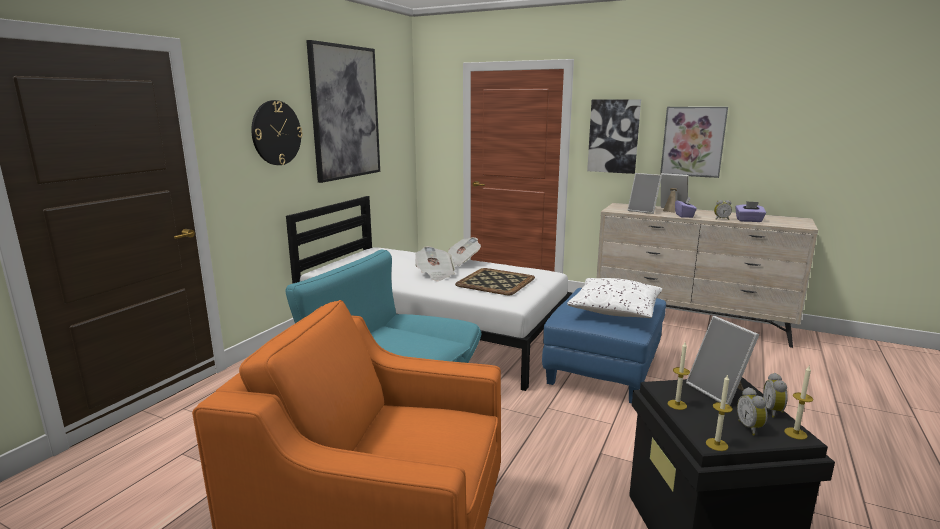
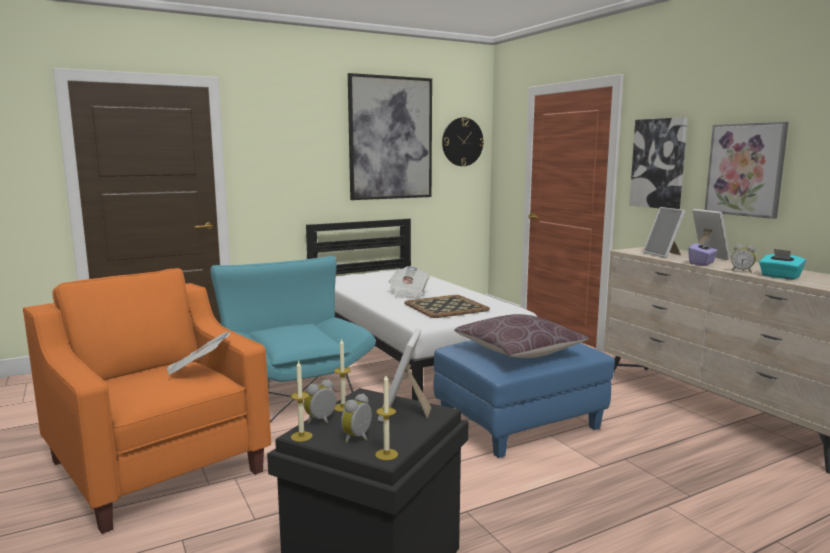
camera: 35 degrees right, 5 degrees down
(276, 133) = (306, 153): wall clock -> wall clock (462, 142)
(460, 262) = (450, 289): newspaper -> newspaper (197, 370)
(615, 310) = (519, 351): white pillow -> brown pillow
(749, 220) = (780, 276): purple tissue box -> turquoise tissue box
(774, 411) = (412, 437): alarm clock -> alarm clock (322, 421)

